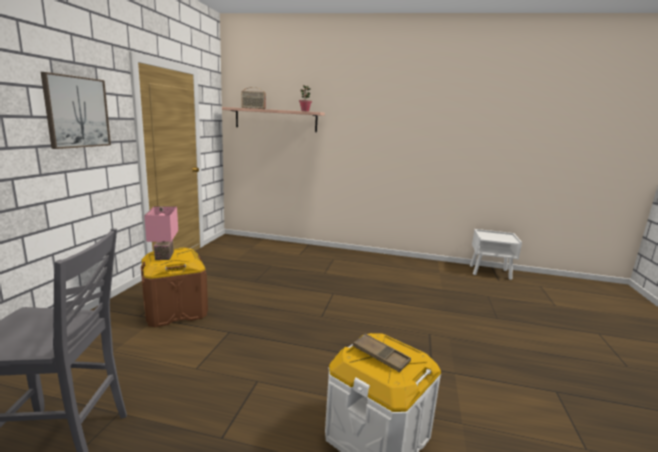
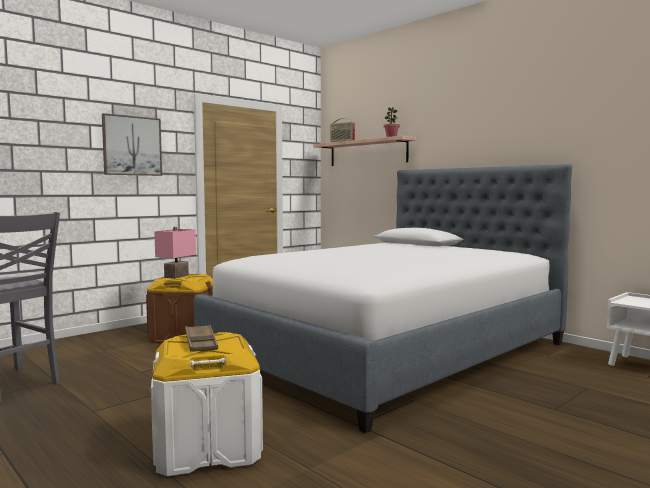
camera: 35 degrees right, 10 degrees down
(355, 289) = (388, 351): none -> bed

